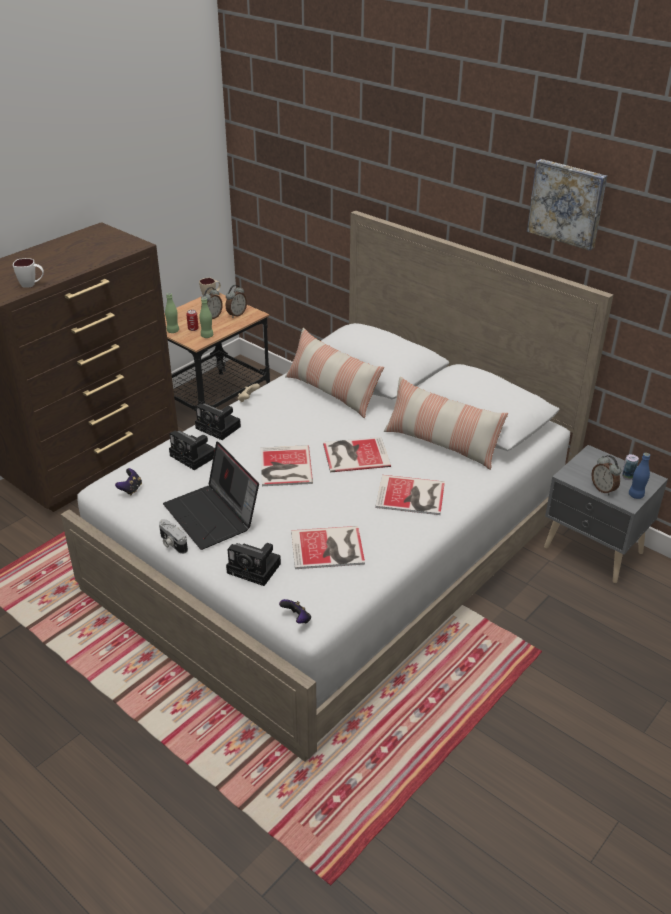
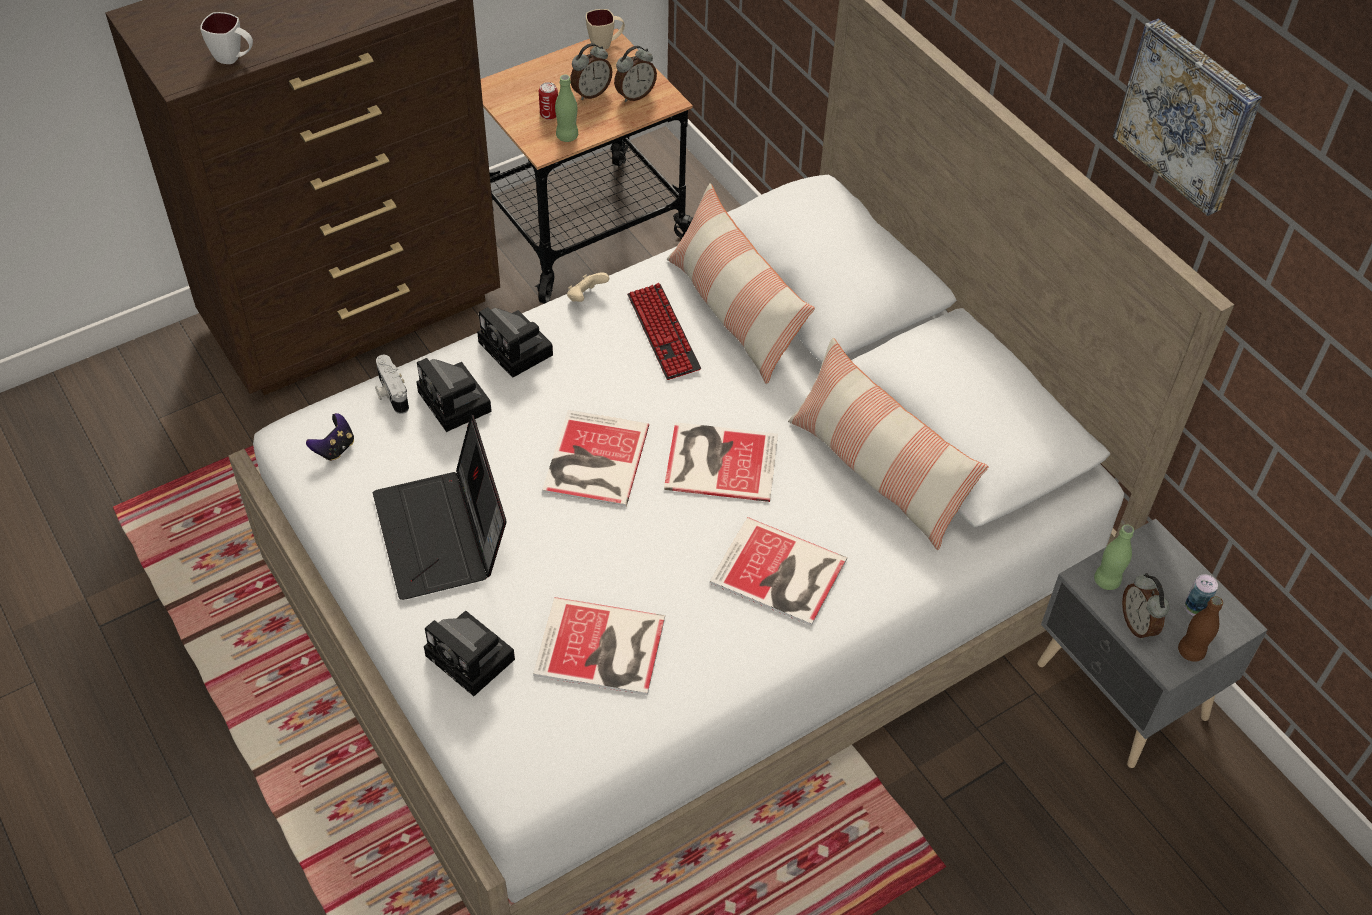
camera: 15 degrees right, 15 degrees up
(172, 543) = (362, 575): camera -> camera (390, 393)
(173, 331) = (513, 113): green bottle -> green bottle (1107, 581)
(297, 407) = (663, 333): none -> keyboard
(297, 619) = (500, 774): game controller -> none
(636, 495) = (1191, 651): blue bottle -> brown bottle

